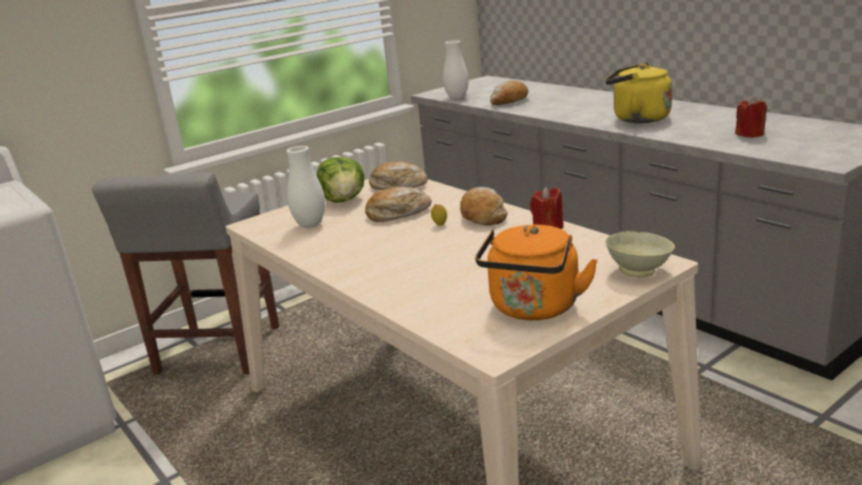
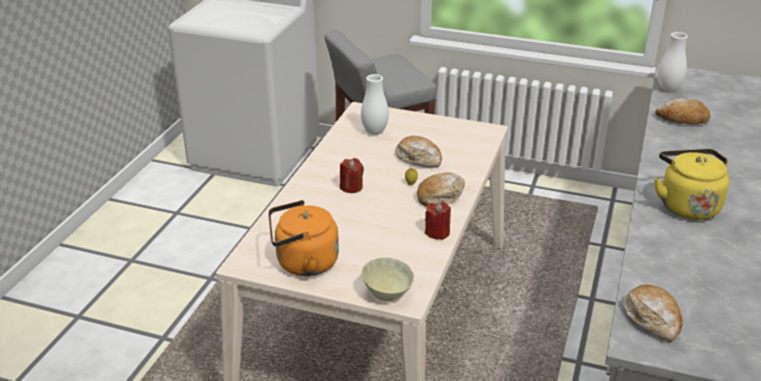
camera: 55 degrees right, 10 degrees up
(344, 200) = (426, 128): lettuce -> none
(398, 185) = (473, 139): bread -> bread (652, 319)
(750, 134) = (690, 282): red candle -> red candle (351, 187)

